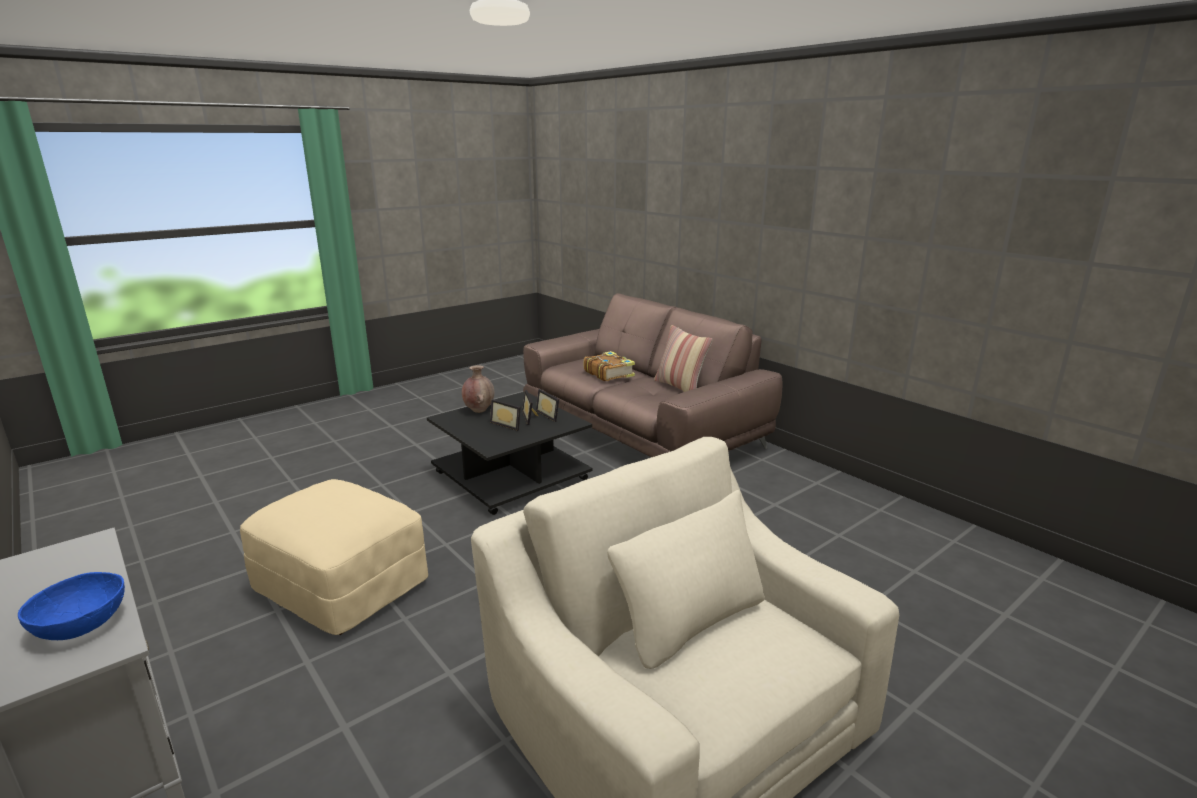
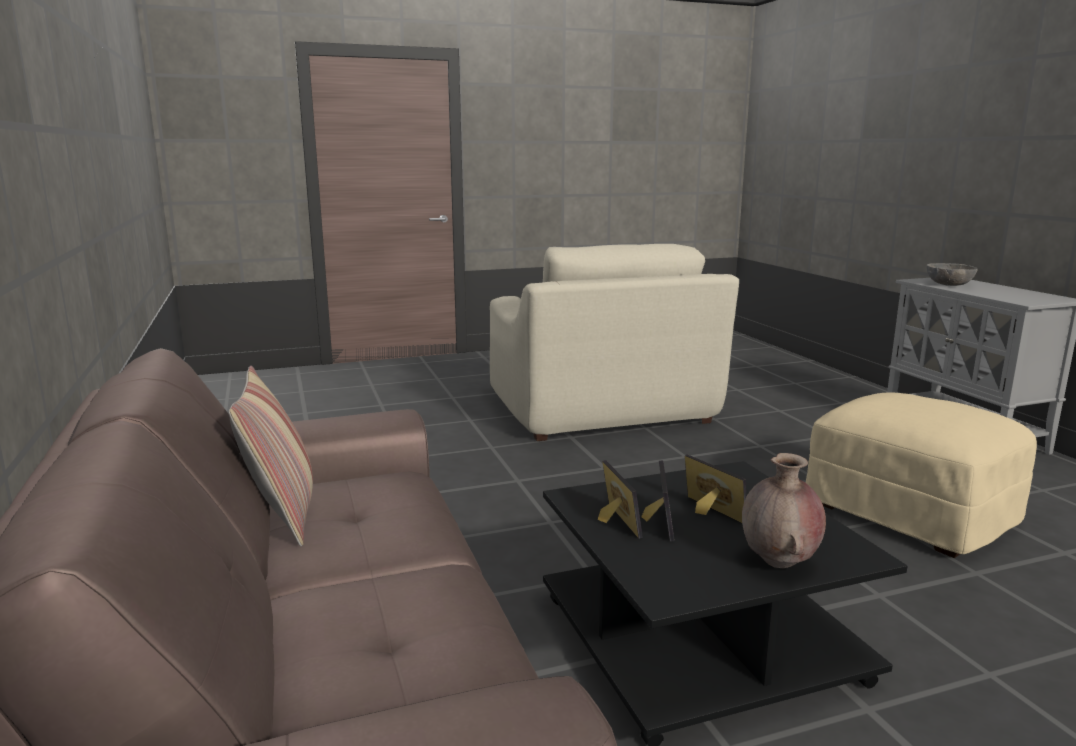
camera: 160 degrees left, 5 degrees down
(82, 625) = (948, 284): blue bowl -> grey bowl
(609, 373) = (379, 598): book -> none

